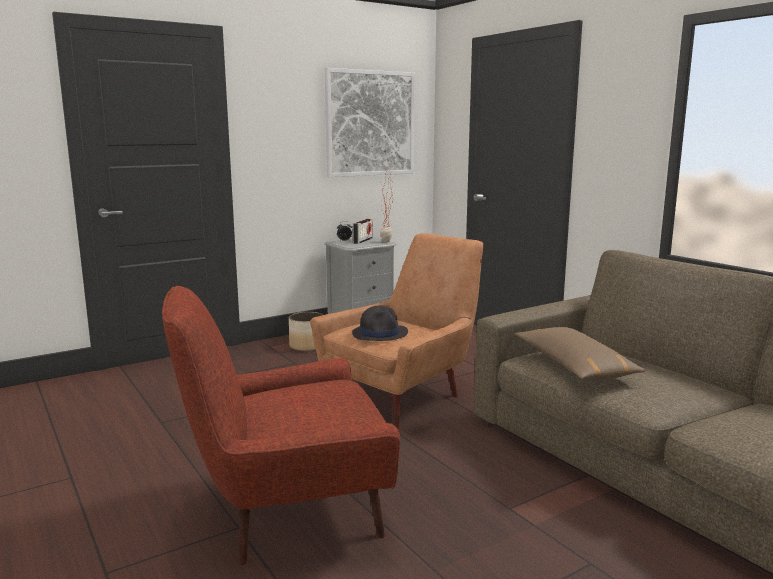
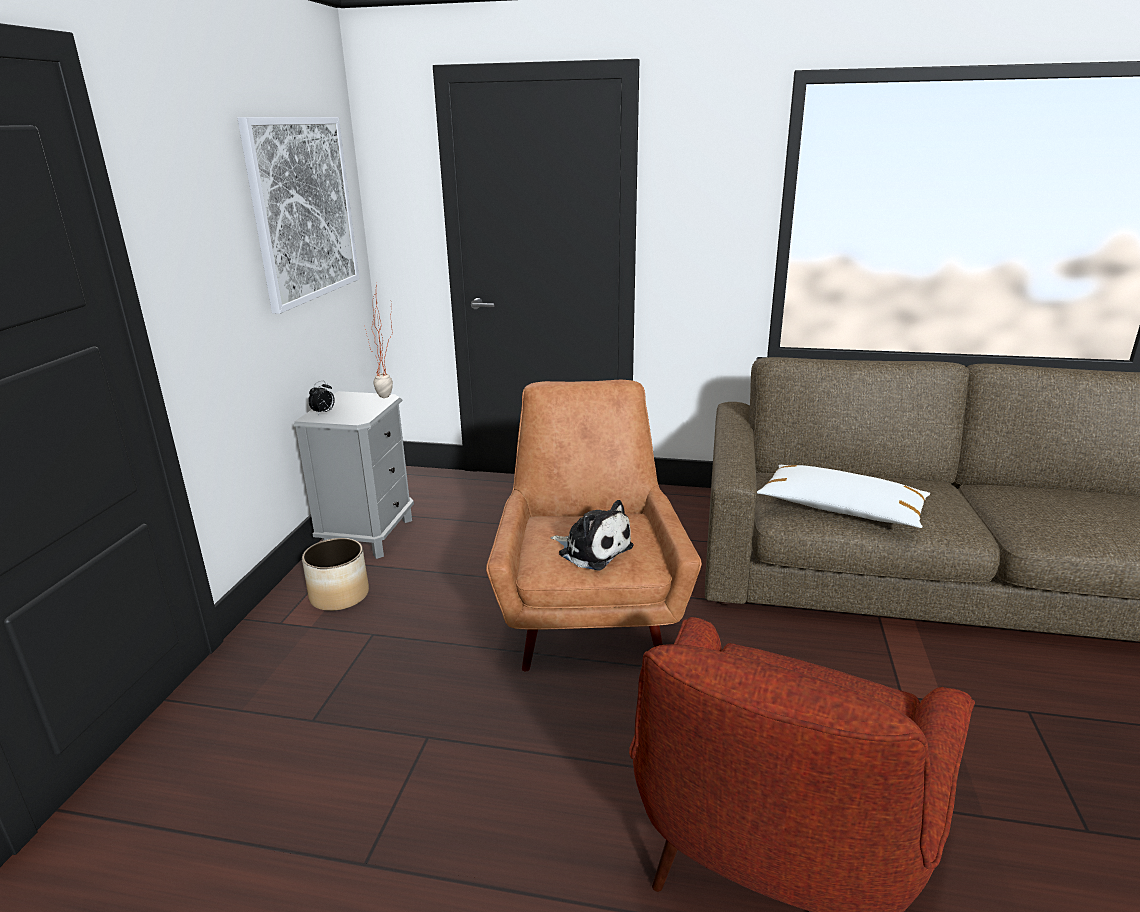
camera: 45 degrees left, 10 degrees up
(362, 241) = (347, 404): radio -> none
(380, 333) = (592, 550): black hat -> plush toy
(573, 366) = (841, 509): brown pillow -> white pillow

